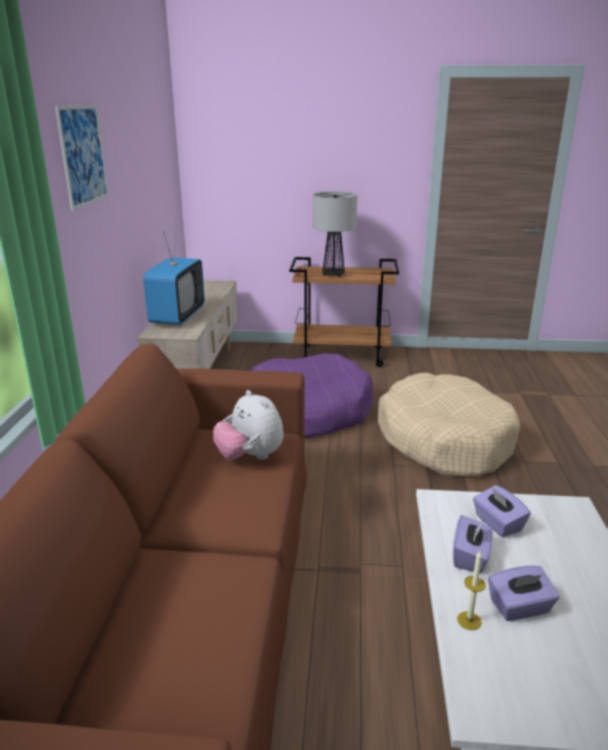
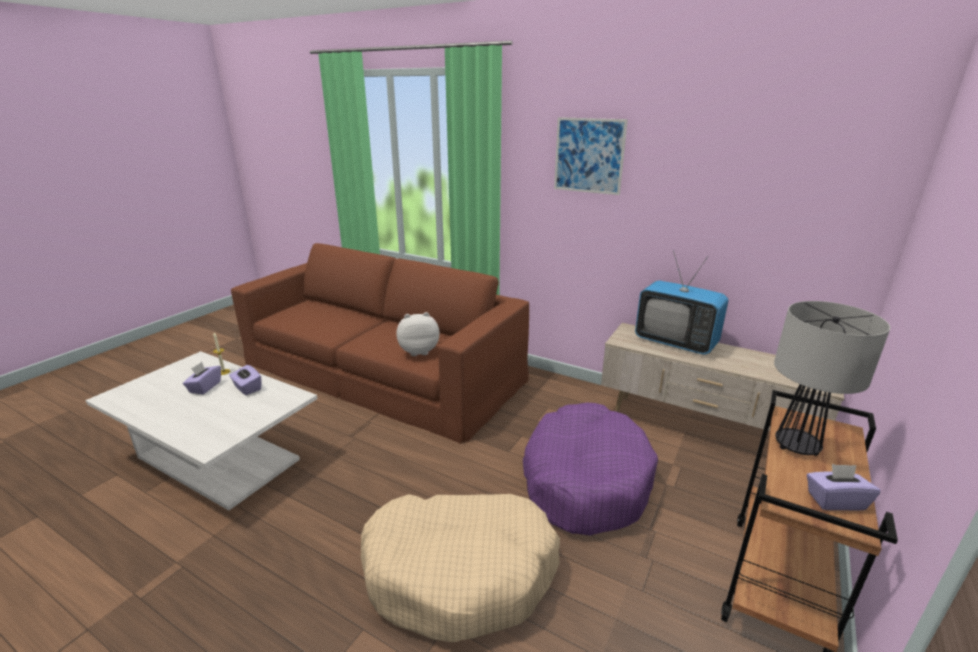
camera: 115 degrees right, 0 degrees up
(497, 523) = (250, 408): purple tissue box -> purple tissue box (835, 500)

